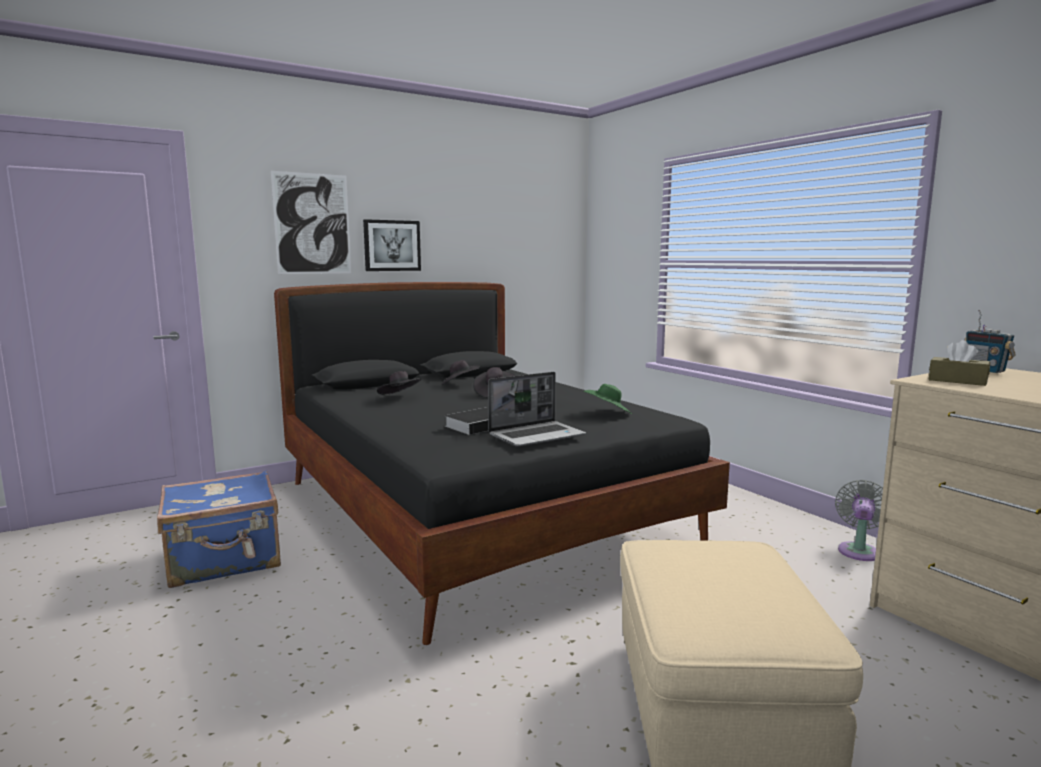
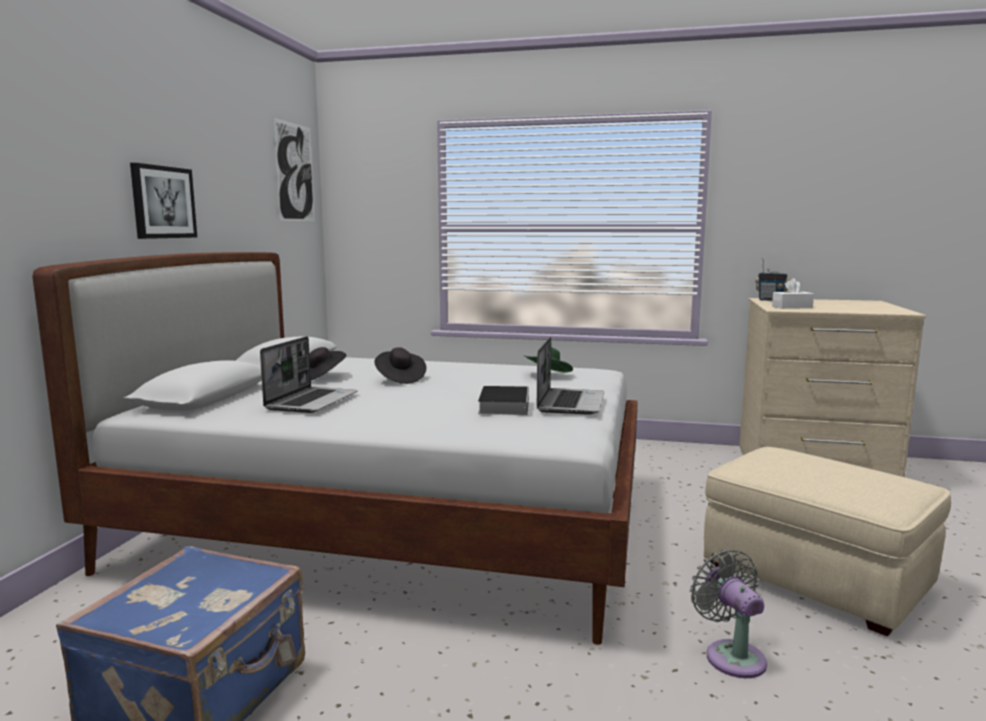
camera: 45 degrees left, 0 degrees up
(312, 224) = (70, 165): picture -> picture (295, 172)
(400, 397) = (312, 401): black hat -> laptop
(476, 514) = (397, 523): black bed -> white bed
(859, 550) = (689, 453): grey fan -> grey fan (731, 655)
(957, 381) = (792, 307): brown tissue box -> white tissue box

